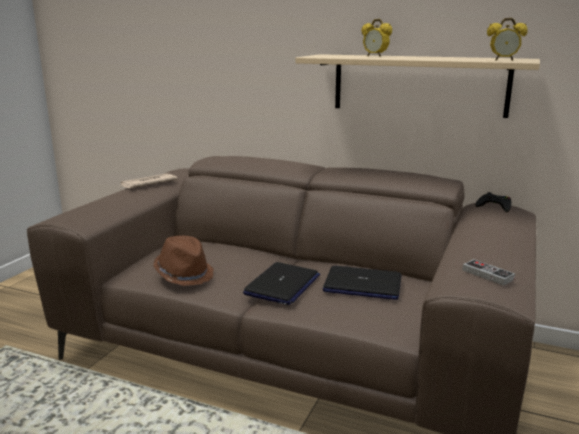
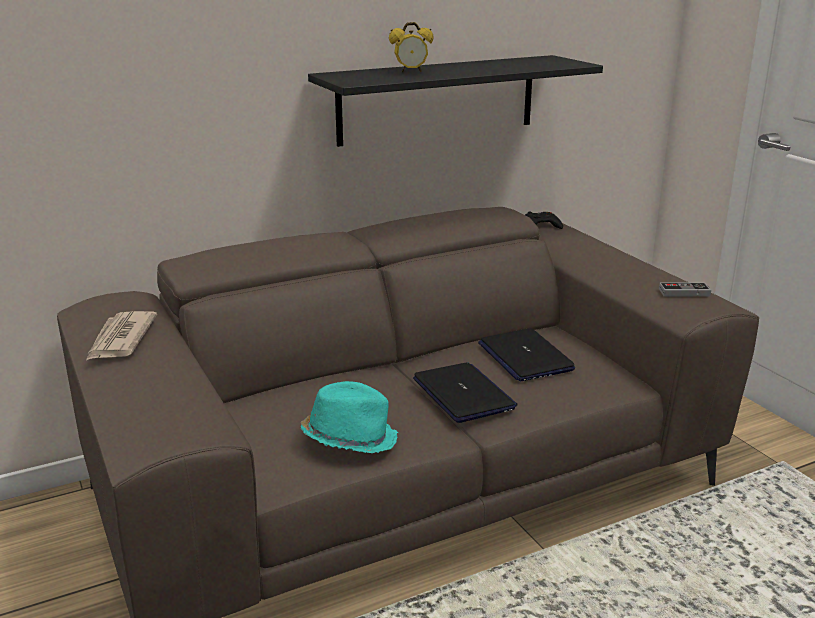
camera: 50 degrees left, 5 degrees up
(184, 274) = (349, 438): brown hat -> turquoise hat
(362, 285) = (524, 356): laptop -> laptop turned 105 degrees clockwise
(419, 84) = (438, 99): beige shelf -> black shelf
(503, 60) = (562, 65): alarm clock -> none

